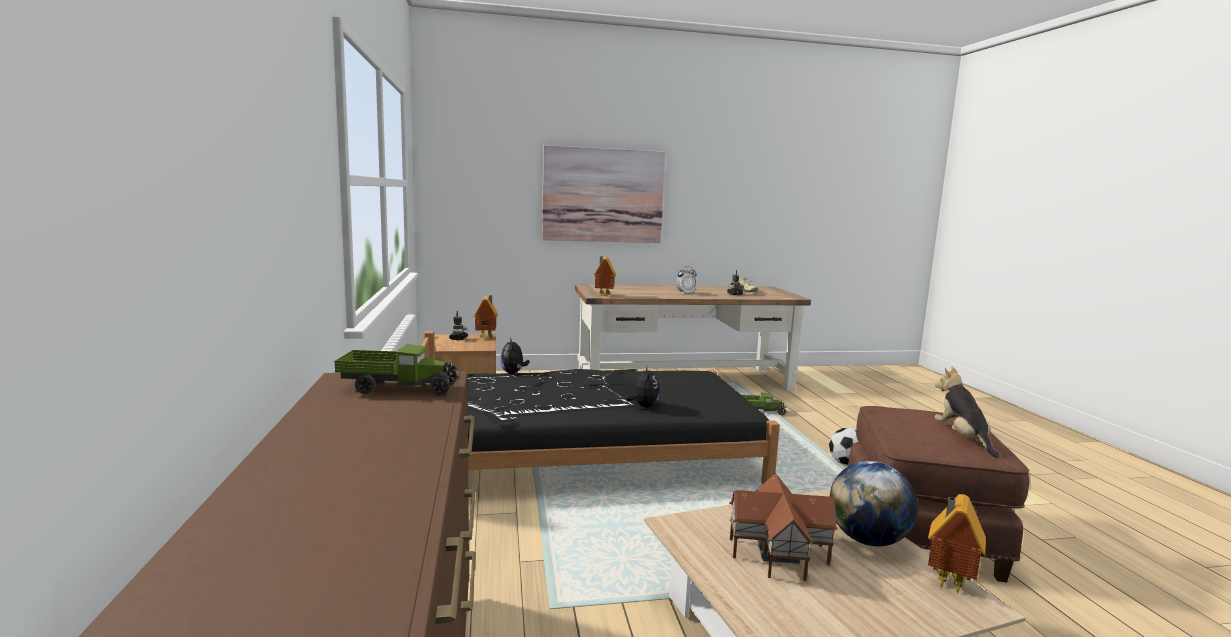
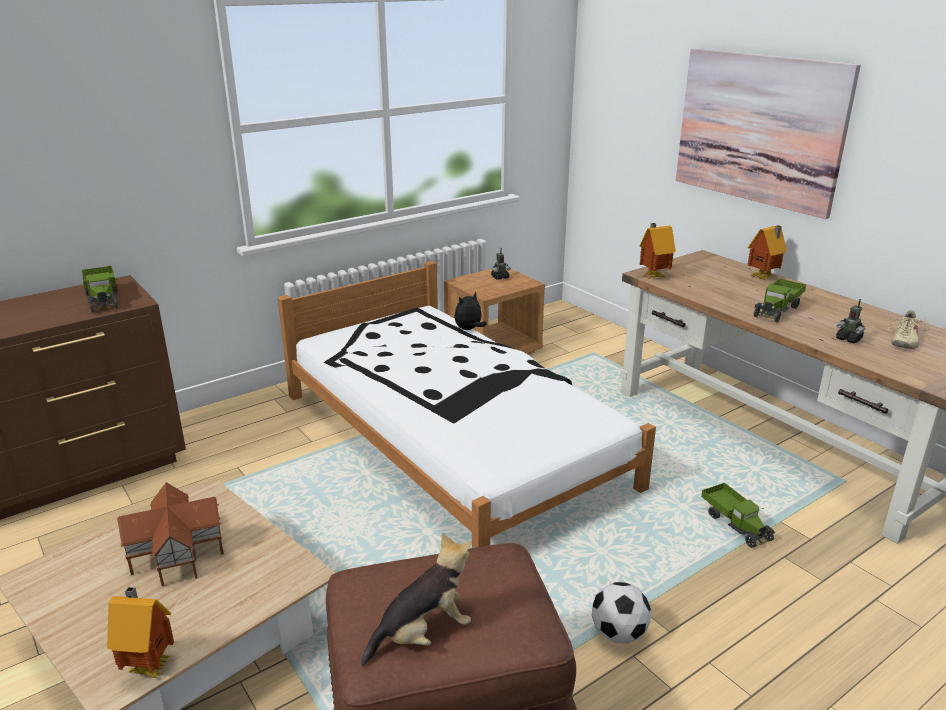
camera: 65 degrees right, 15 degrees up
(487, 337) = (523, 285): toy house -> toy house (763, 278)
(585, 455) = (451, 438): black bed -> white bed
(643, 406) = (432, 411): plush toy -> none
(685, 293) = (777, 310): alarm clock -> toy truck
(867, 540) = (219, 608): globe -> none

